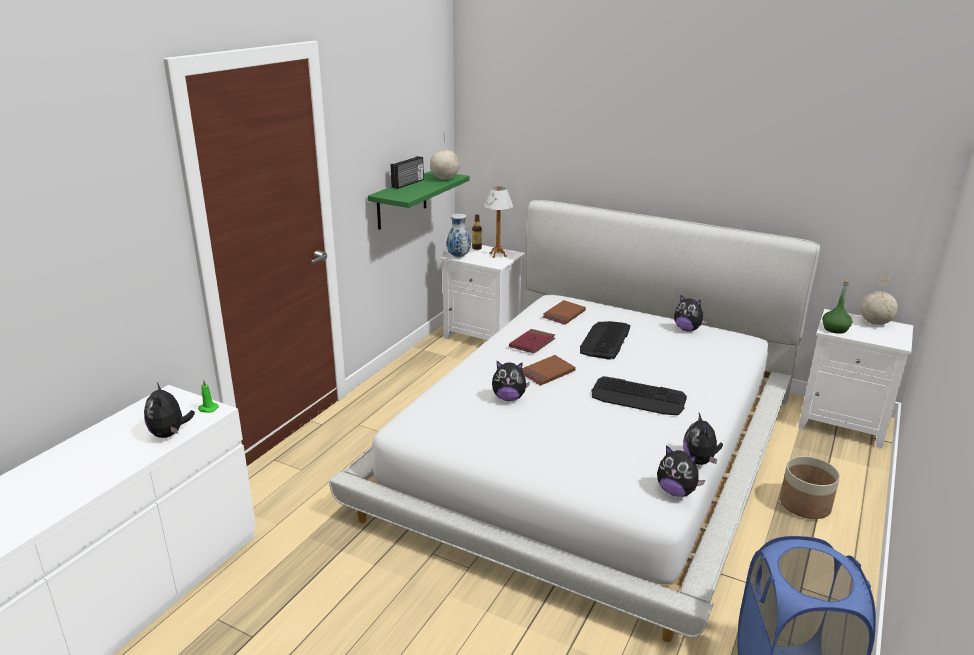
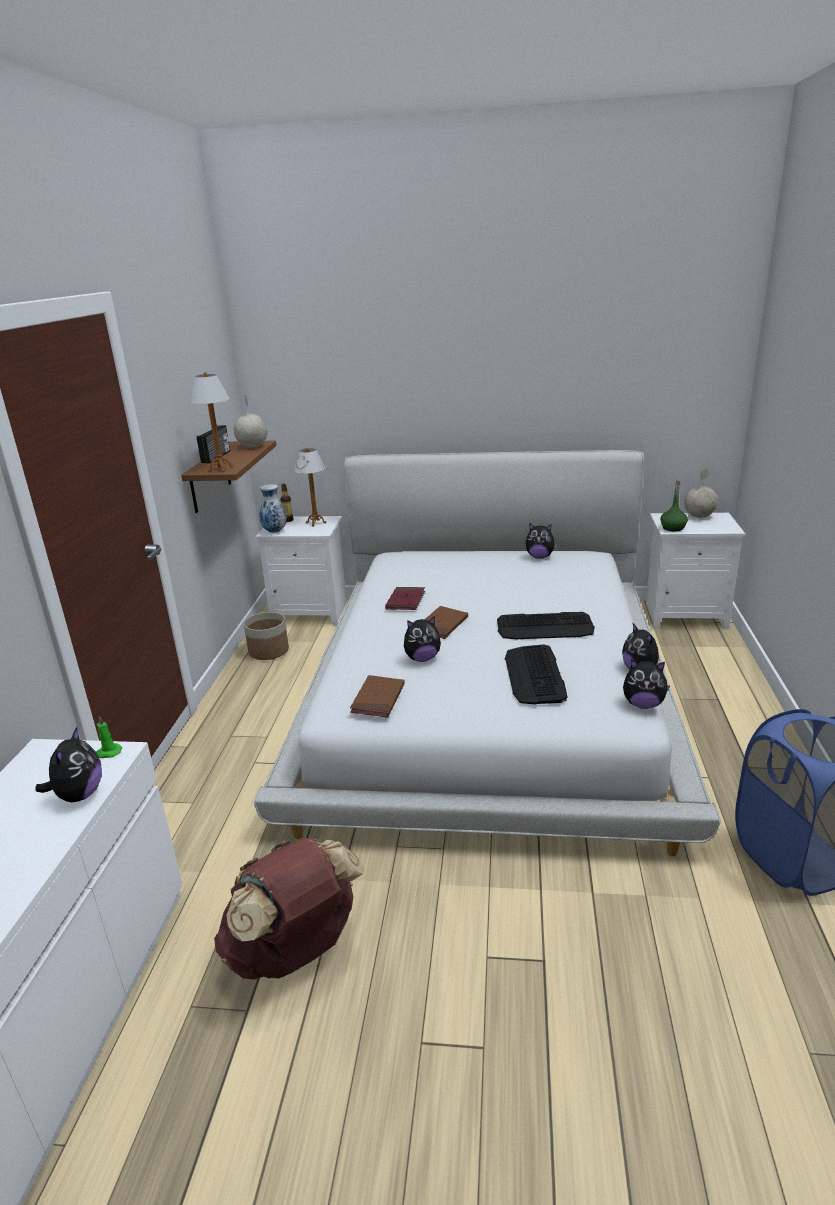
camera: 20 degrees left, 0 degrees up
(170, 434) = (79, 795): plush toy -> plush toy turned 135 degrees counterclockwise
(308, 607) = (294, 951): none -> brown backpack
(400, 196) = (221, 469): none -> table lamp
(402, 200) = (210, 477): green shelf -> brown shelf
(564, 314) = (416, 567): brown book -> brown book (378, 699)
(605, 340) = (474, 583): keyboard -> keyboard (534, 675)
(805, 504) = (703, 693): planter -> planter (269, 651)

